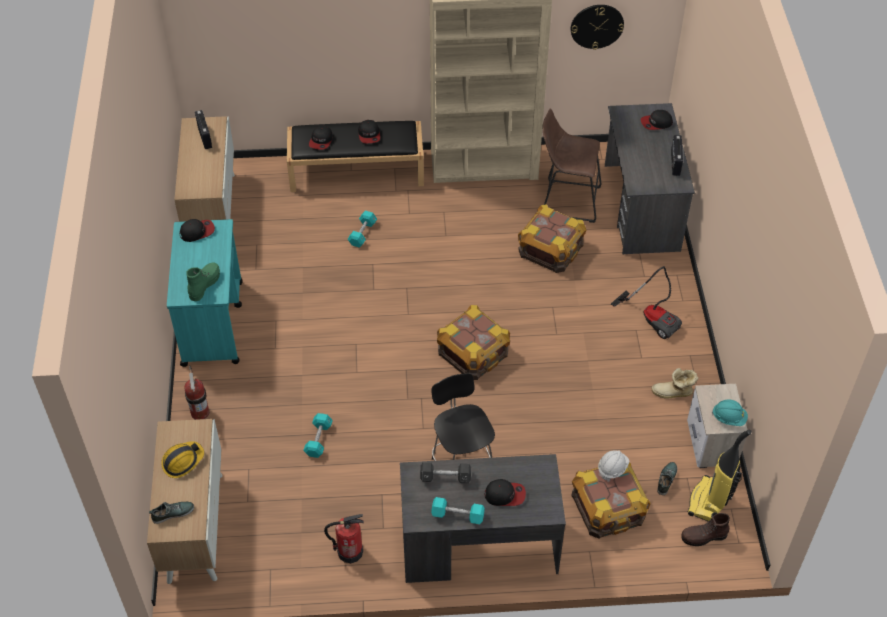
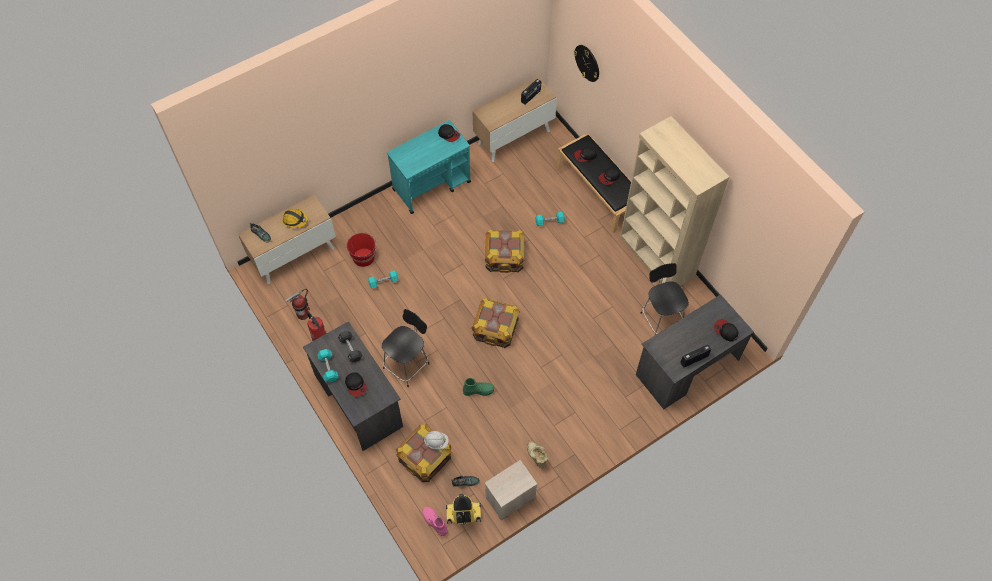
camera: 60 degrees right, 10 degrees up
(200, 412) = (367, 215): fire extinguisher -> fire extinguisher (303, 314)
(204, 284) = (412, 160): green boot -> green boot (478, 390)
(263, 445) = (364, 257): none -> red bucket
(550, 249) = (609, 330): crate -> crate (504, 256)
(567, 200) = (661, 319): brown stool -> black chair
(597, 26) = (748, 243): wall clock -> wall clock (587, 63)
(653, 318) = (591, 418): vacuum cleaner -> none
(703, 537) = (434, 522): brown boot -> pink boot
(729, 418) = (505, 491): turquoise hard hat -> none

